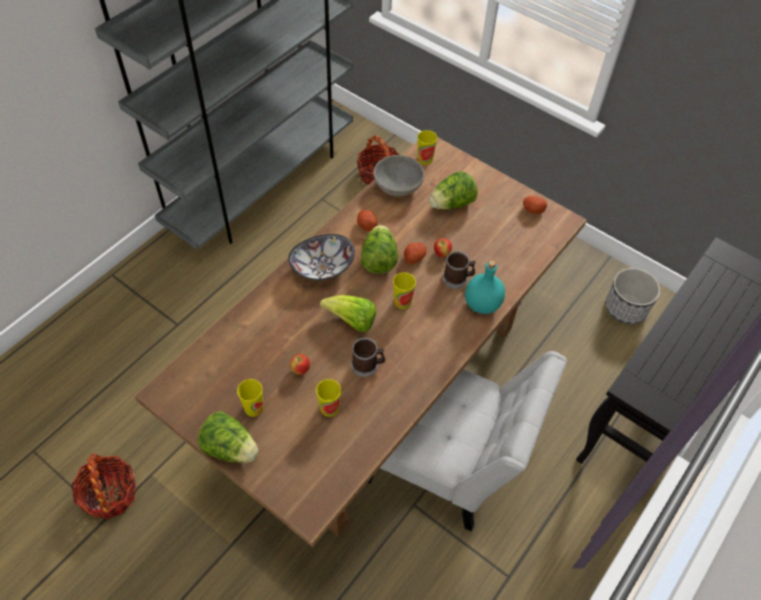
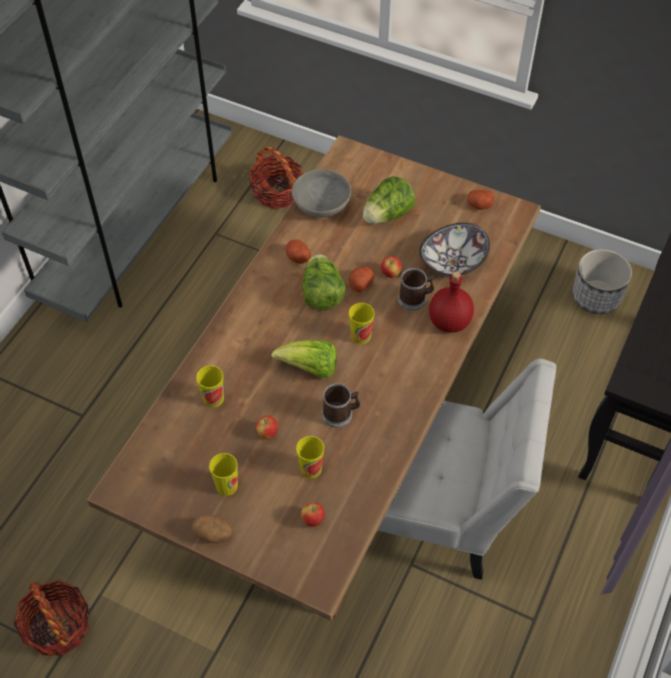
camera: 10 degrees left, 0 degrees up
(230, 448) = (213, 534): lettuce -> potato
(319, 454) = (313, 520): none -> apple
(322, 268) = (261, 315): bowl -> bowl (453, 262)
(425, 159) = (344, 168): cup -> cup (213, 398)
(482, 304) = (449, 322): turquoise bottle -> red bottle

